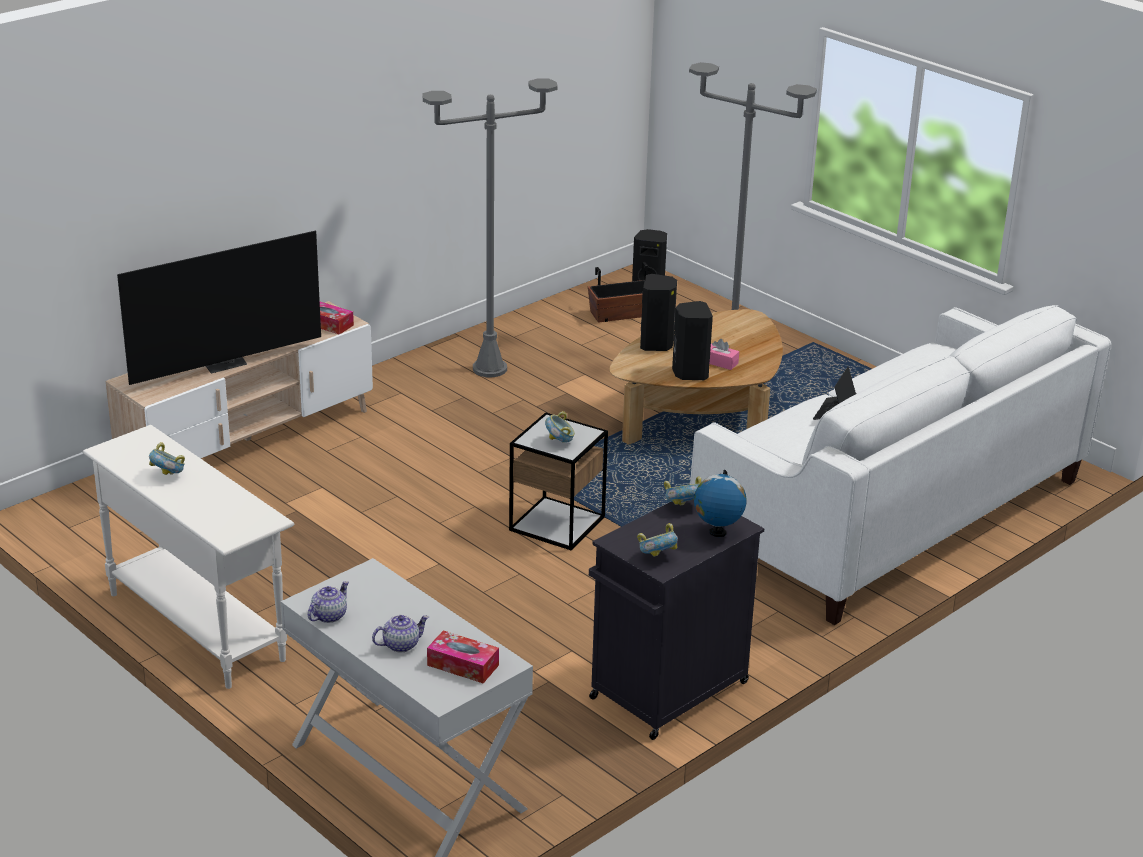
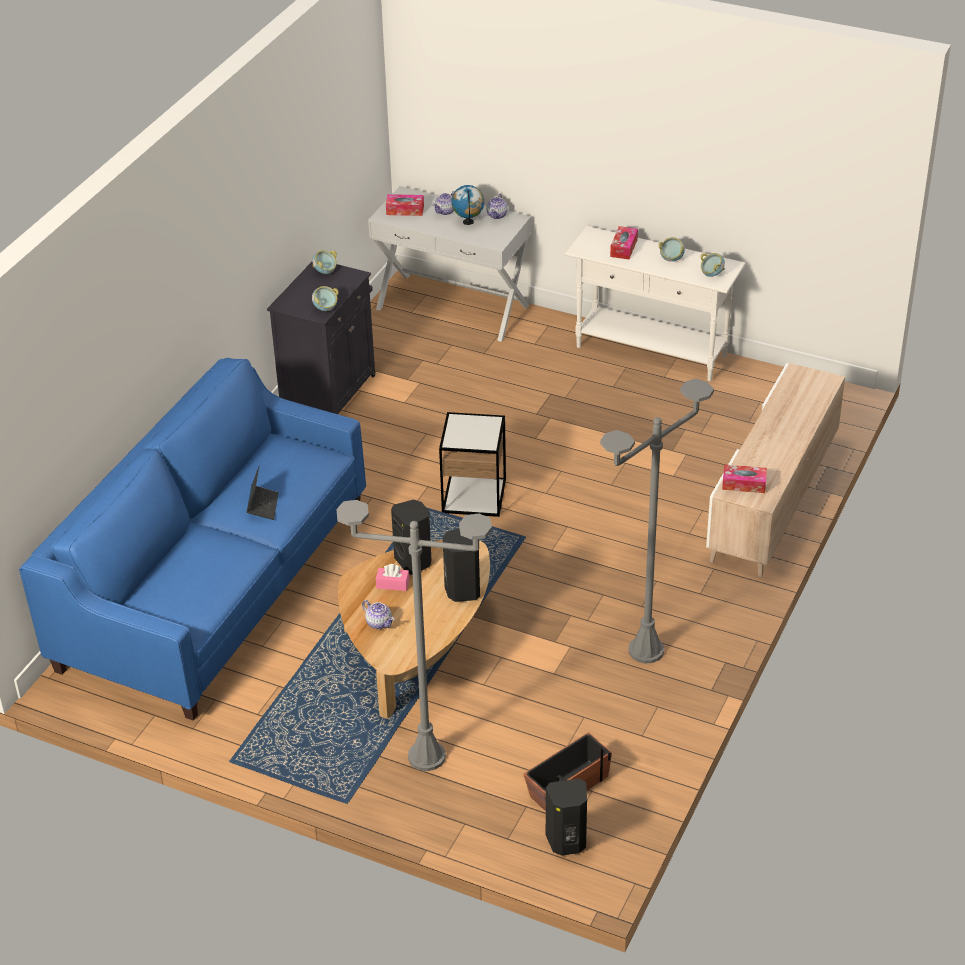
camera: 160 degrees right, 10 degrees up
(210, 506) = (623, 248): none -> tissue box
(224, 363) = (779, 417): television -> none
(559, 442) = (468, 426): bowl -> bowl (711, 274)
(717, 532) = (295, 297): globe -> globe (468, 222)
(748, 341) = (379, 623): none -> teapot
(890, 511) = (214, 588): white sofa -> blue sofa

